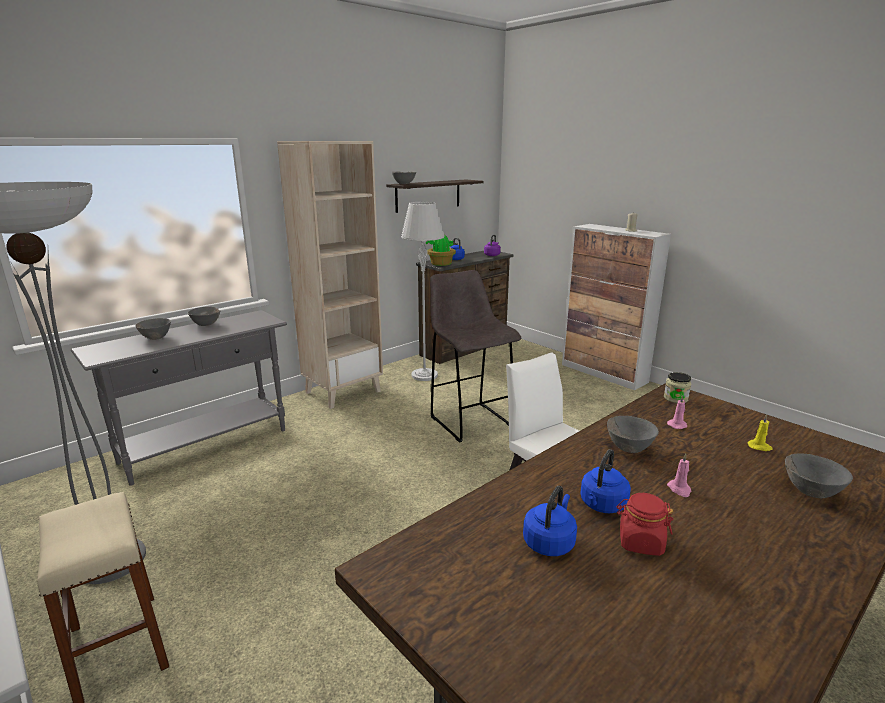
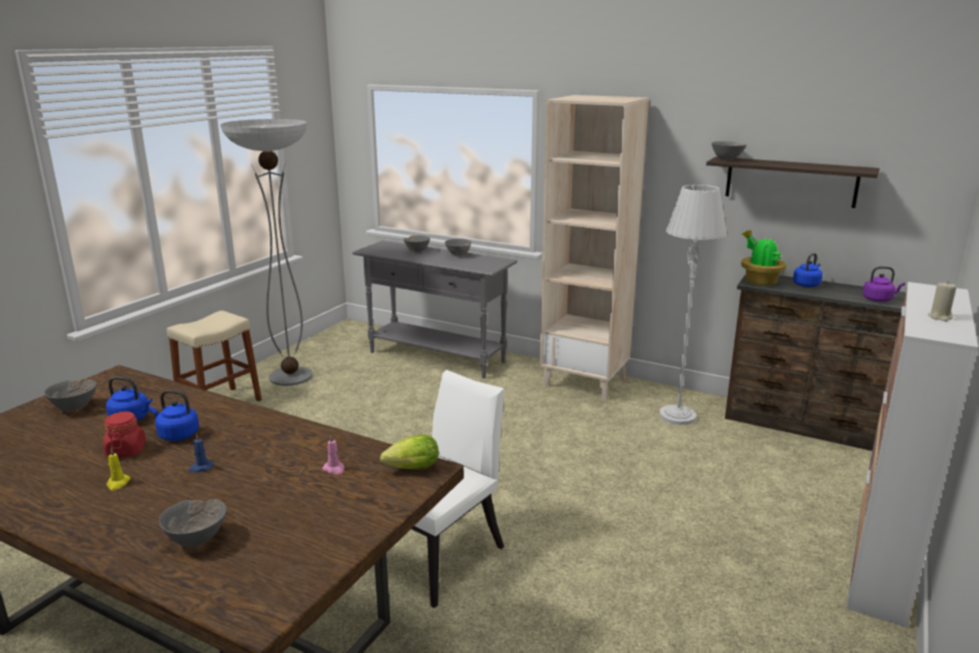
camera: 70 degrees right, 0 degrees up
(470, 421) = (587, 468): grey stool -> none
(628, 448) = (275, 443): grey bowl -> grey bowl (75, 408)
(675, 398) = (409, 469): jar -> lettuce
(679, 489) = (201, 468): pink candle -> blue candle
(759, 447) = (293, 518): yellow candle -> yellow candle (118, 483)

